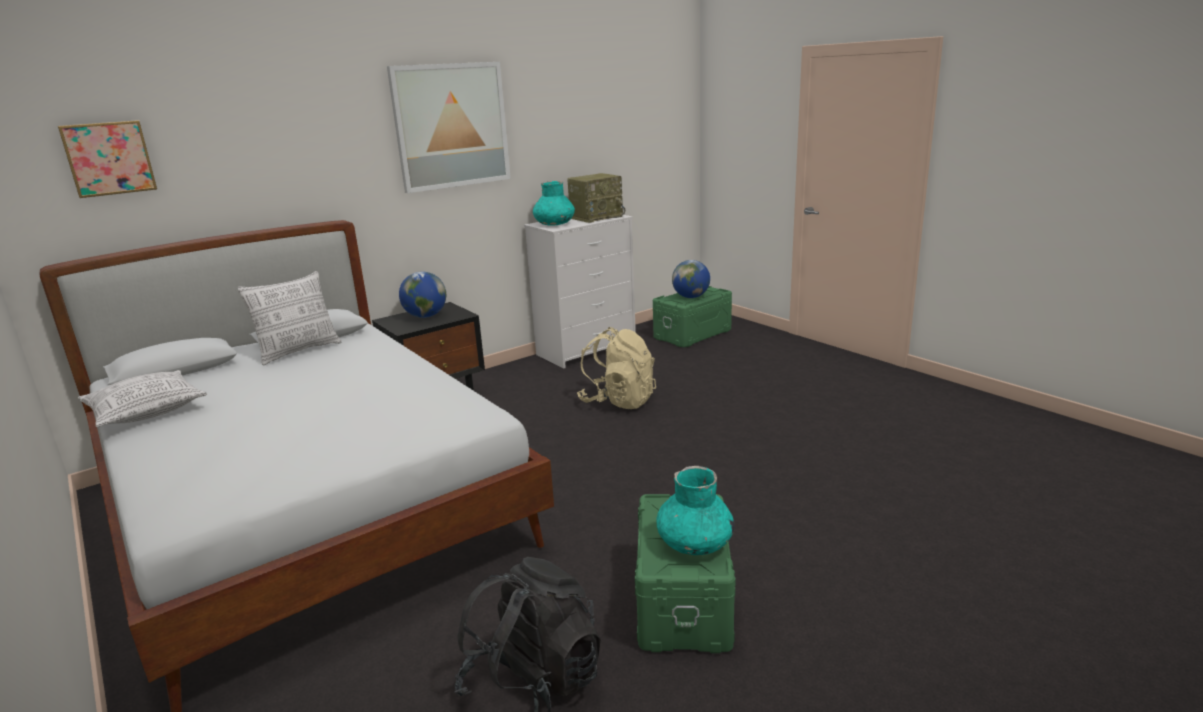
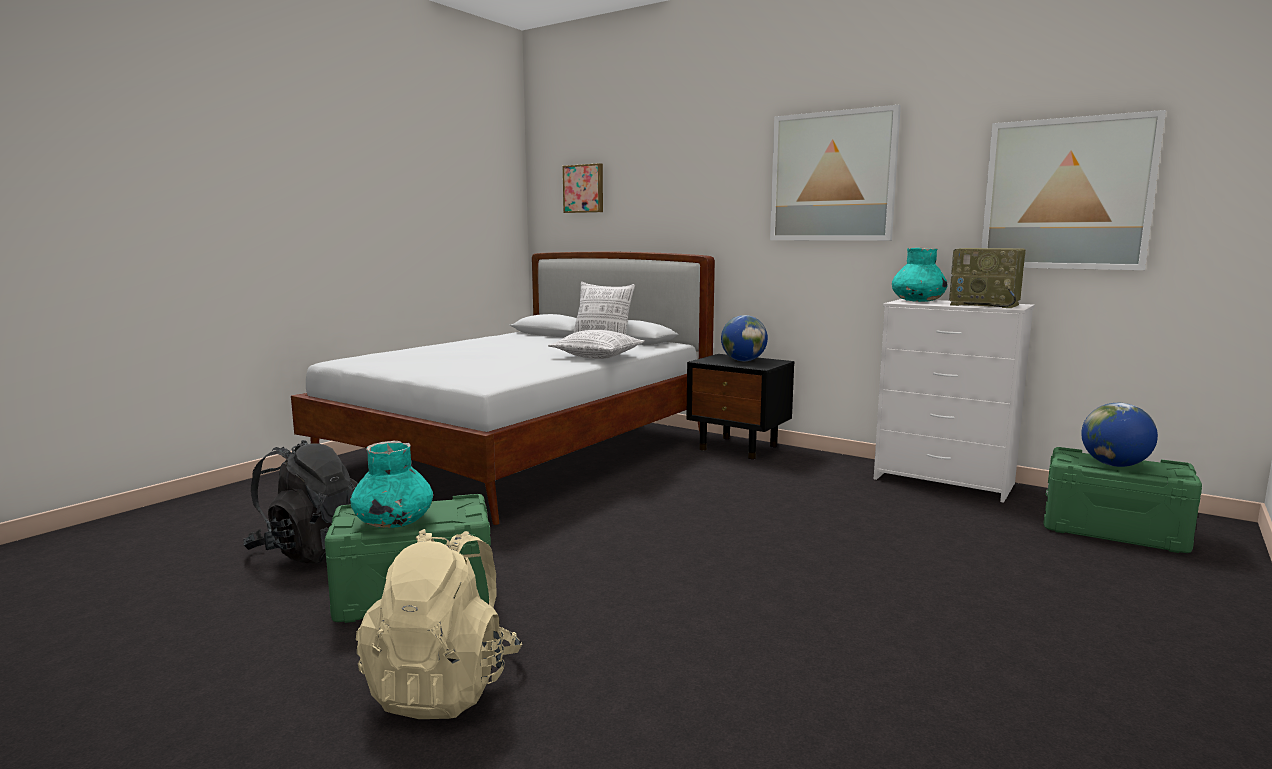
camera: 70 degrees right, 10 degrees down
(147, 412) = (485, 339): pillow -> pillow (597, 356)
(606, 132) = (1066, 194): none -> picture
(618, 401) = (818, 515): beige backpack -> beige backpack (444, 686)

